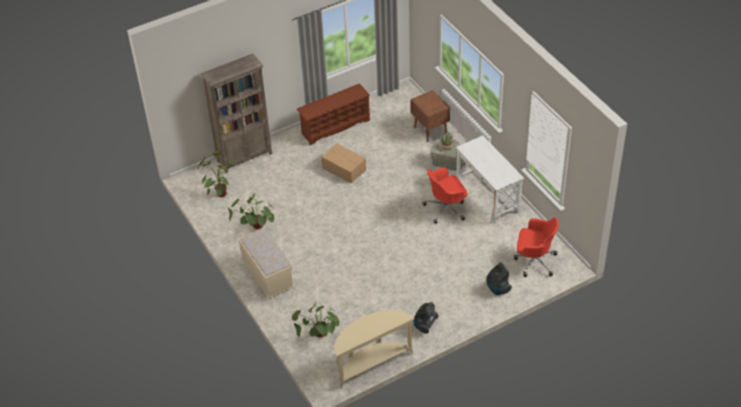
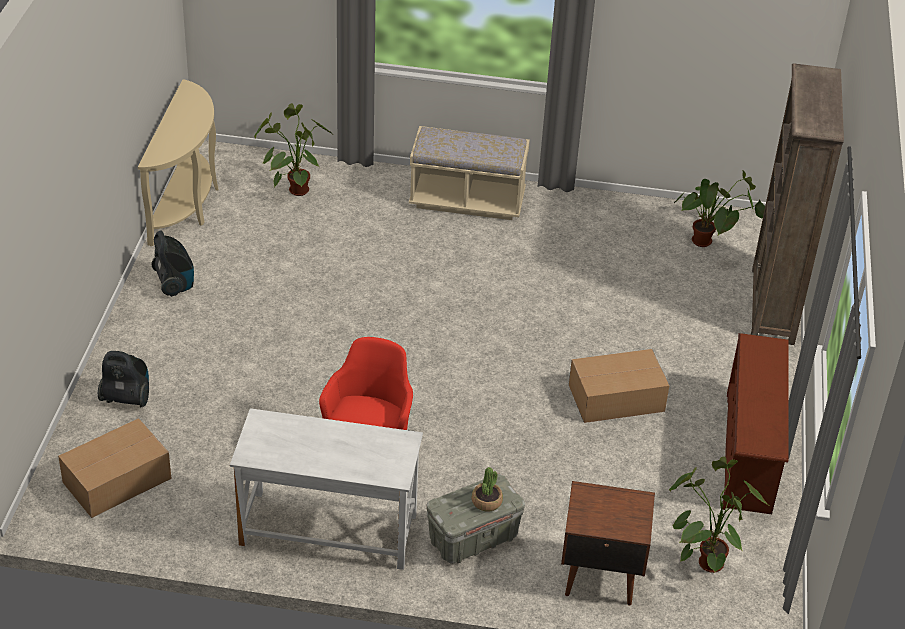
camera: 125 degrees right, 5 degrees down
(254, 229) = (580, 234): potted plant -> potted plant (705, 554)
(534, 261) = (115, 480): red office chair -> cardboard box

